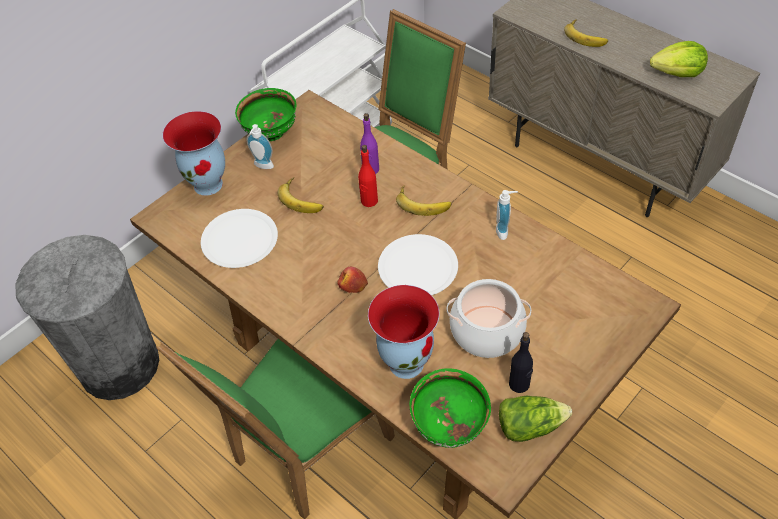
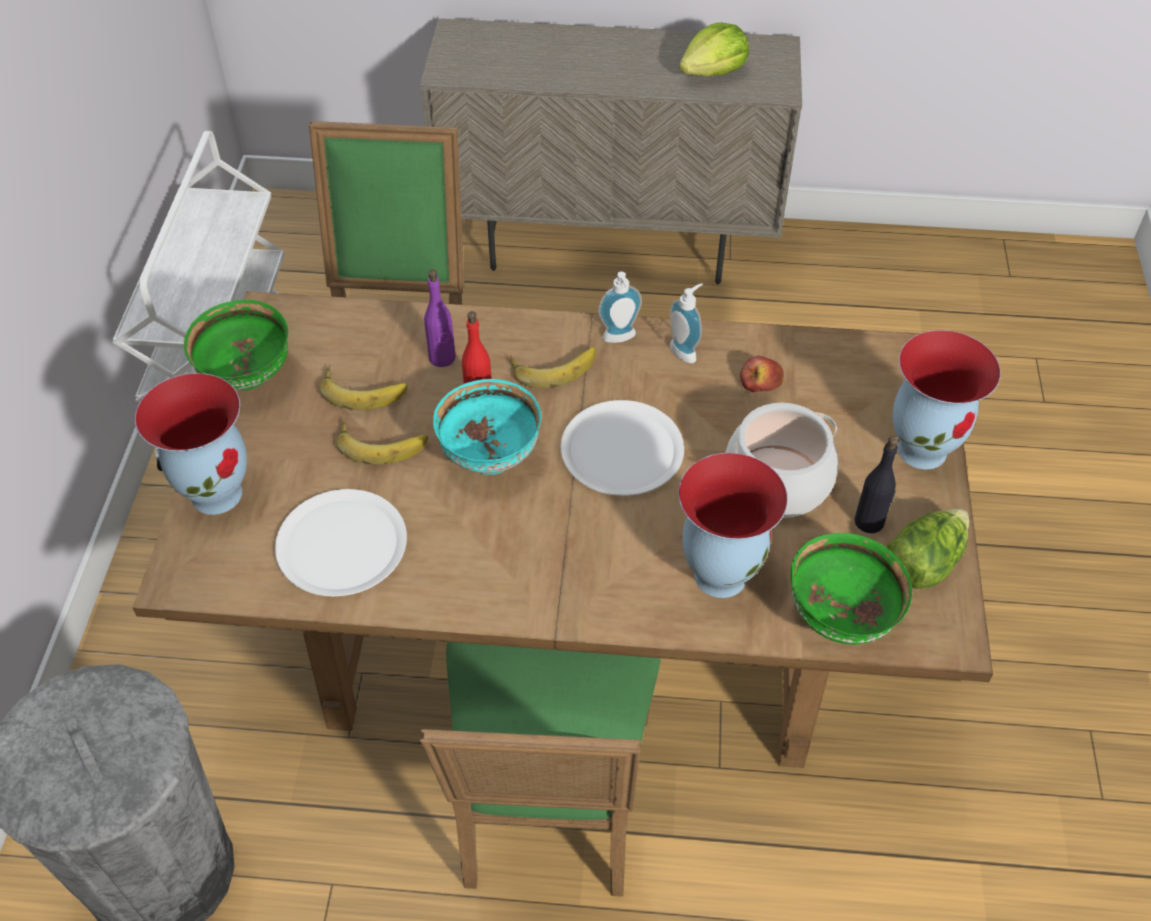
camera: 40 degrees left, 0 degrees up
(262, 166) = (279, 428): soap dispenser -> soap dispenser (620, 339)
(346, 234) = (489, 458): none -> turquoise bowl
(352, 285) = (560, 518): apple -> apple (760, 382)
(586, 36) = (567, 68): banana -> banana (363, 389)
(594, 362) = (923, 449): none -> vase

